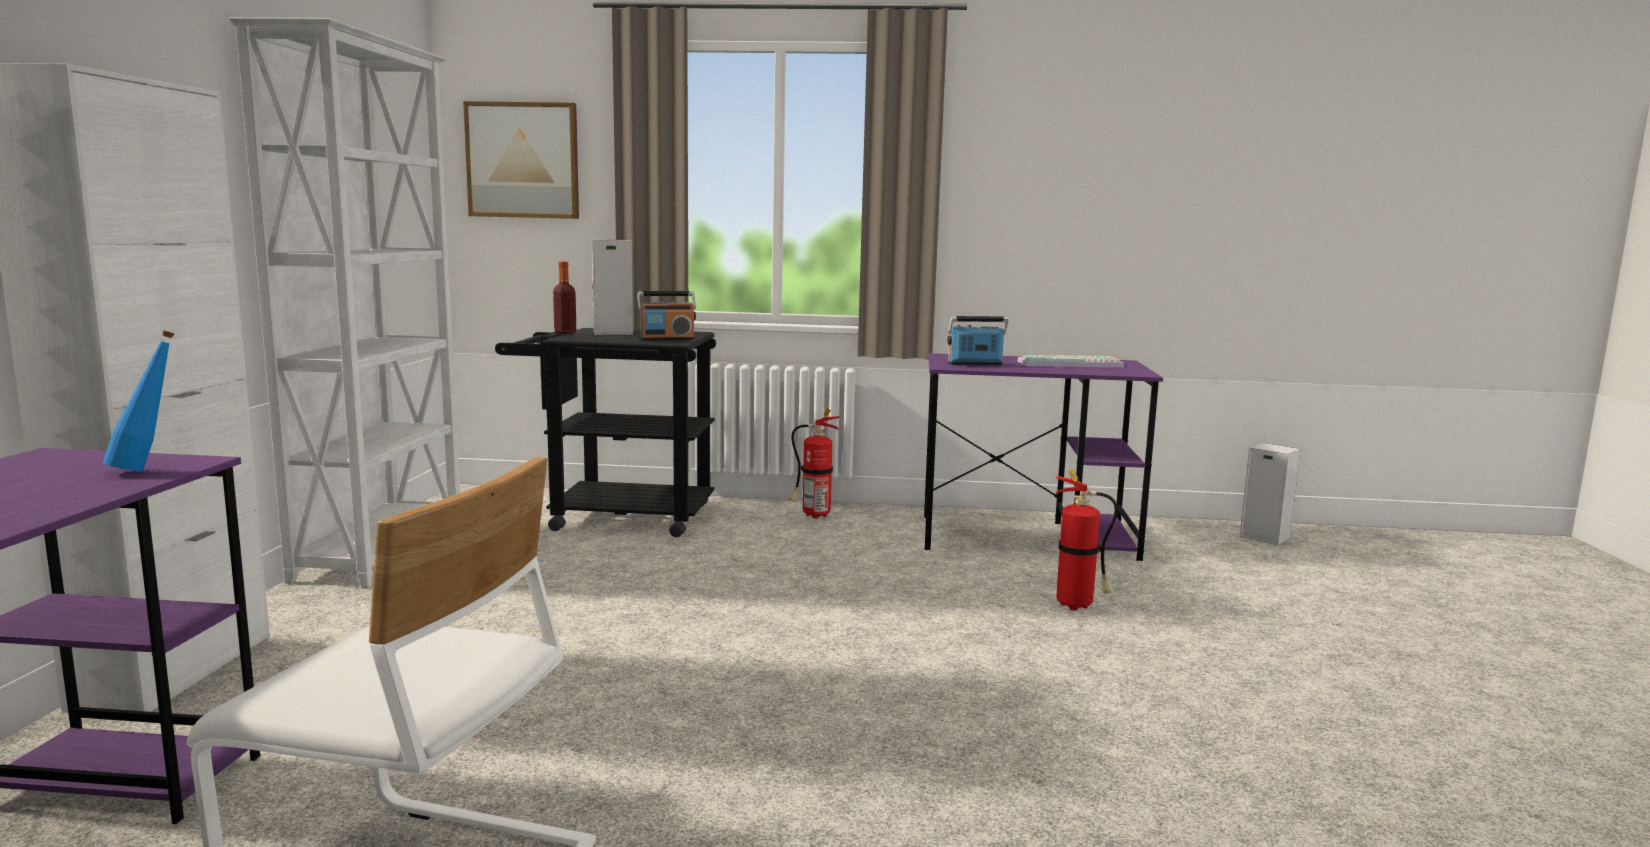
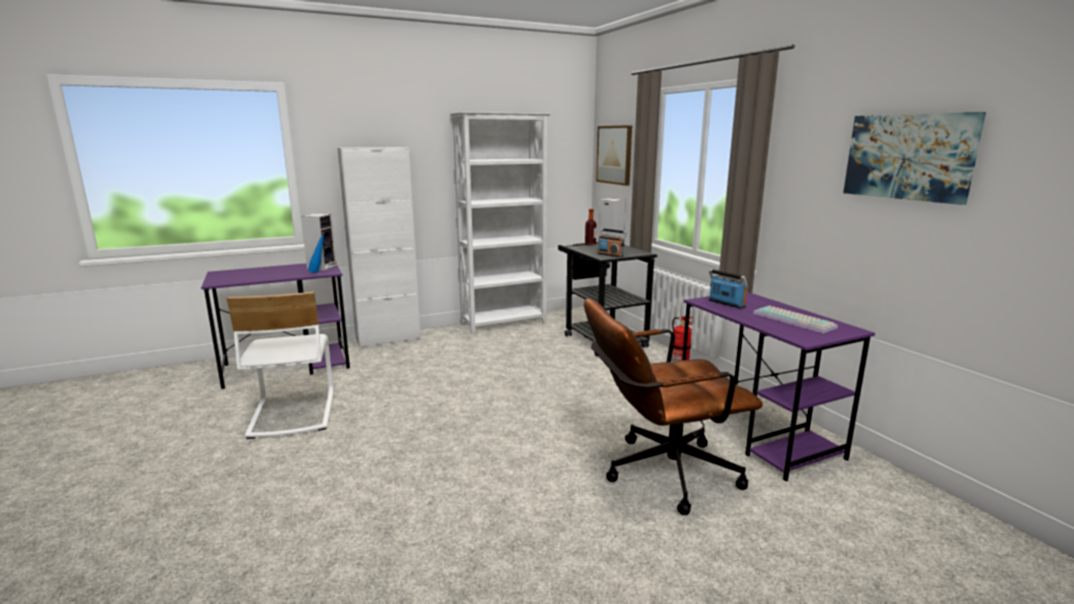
camera: 60 degrees right, 5 degrees up
(1078, 607) = (660, 473): fire extinguisher -> brown office chair
(1121, 156) = (909, 157): none -> picture
(1262, 537) = (959, 529): speaker -> speaker (322, 267)

